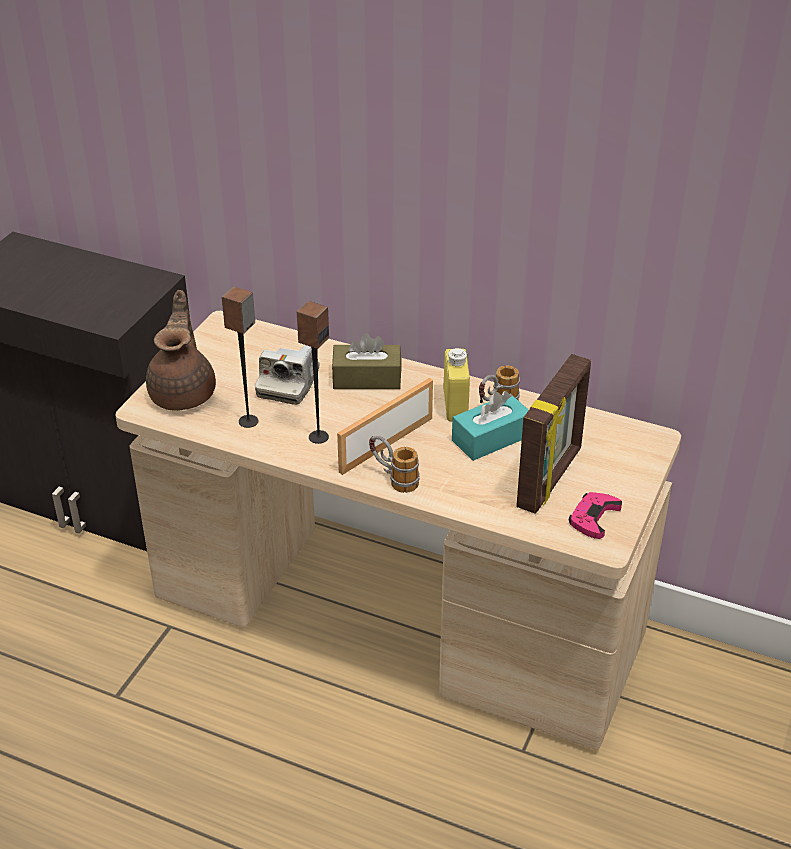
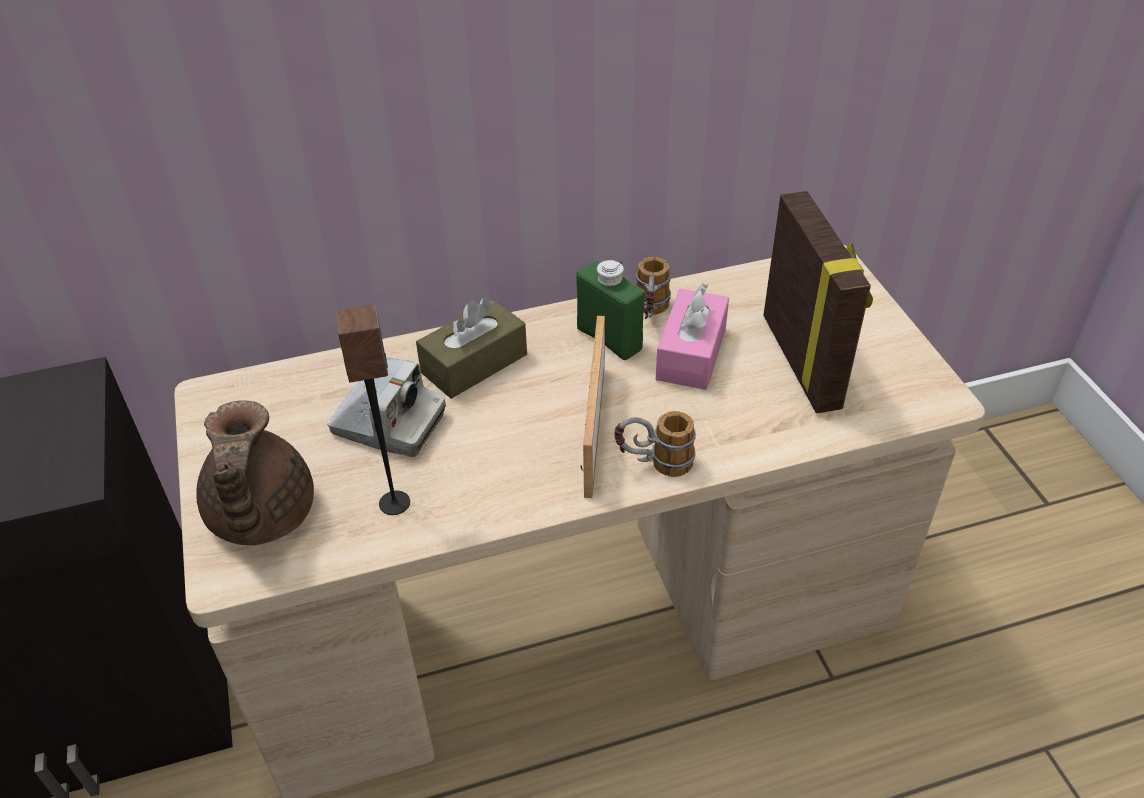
camera: 40 degrees left, 5 degrees up
(184, 393) = (260, 517): brown teapot -> brown teapot turned 150 degrees counterclockwise
(288, 384) = (388, 424): camera -> camera turned 45 degrees counterclockwise
(318, 437) = (505, 468): speaker -> none
(455, 405) = (609, 339): yellow bottle -> green bottle
(491, 438) = (691, 354): turquoise tissue box -> pink tissue box
(593, 518) = (894, 378): pink game controller -> none

